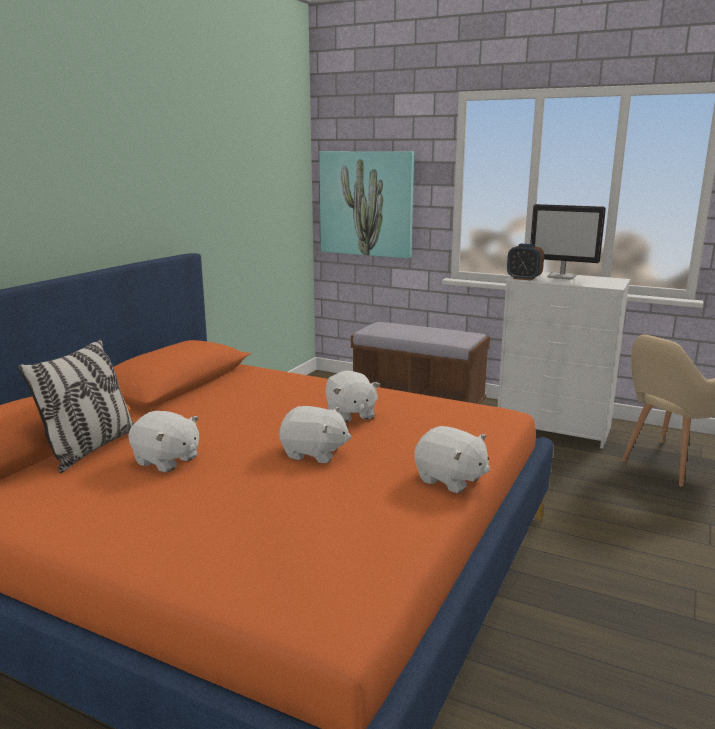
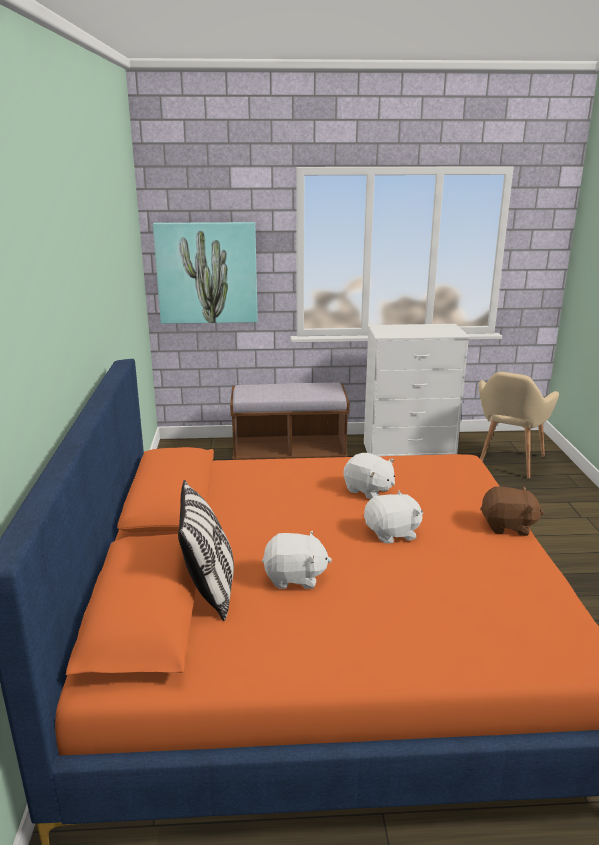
camera: 30 degrees left, 5 degrees up
(450, 480) = (508, 526): white plush toy -> brown plush toy
(523, 278) = (387, 335): alarm clock -> none
(562, 277) = (409, 328): monitor -> none

